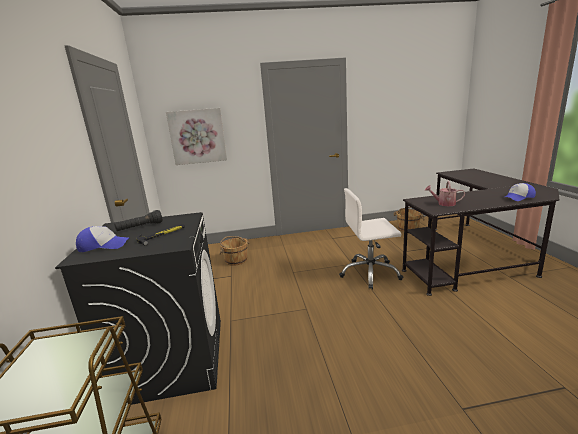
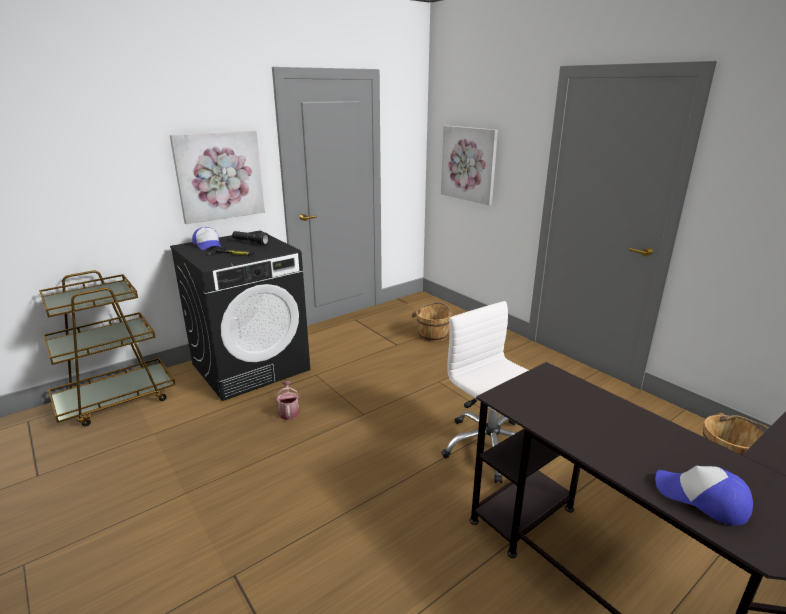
camera: 60 degrees right, 5 degrees up
(63, 168) = (219, 176): none -> picture
(443, 204) = (551, 402): watering can -> watering can (289, 411)

